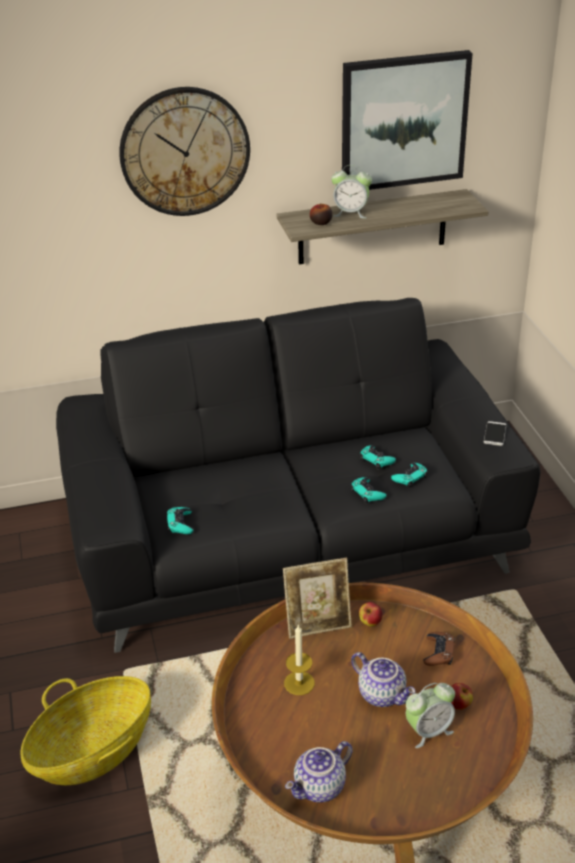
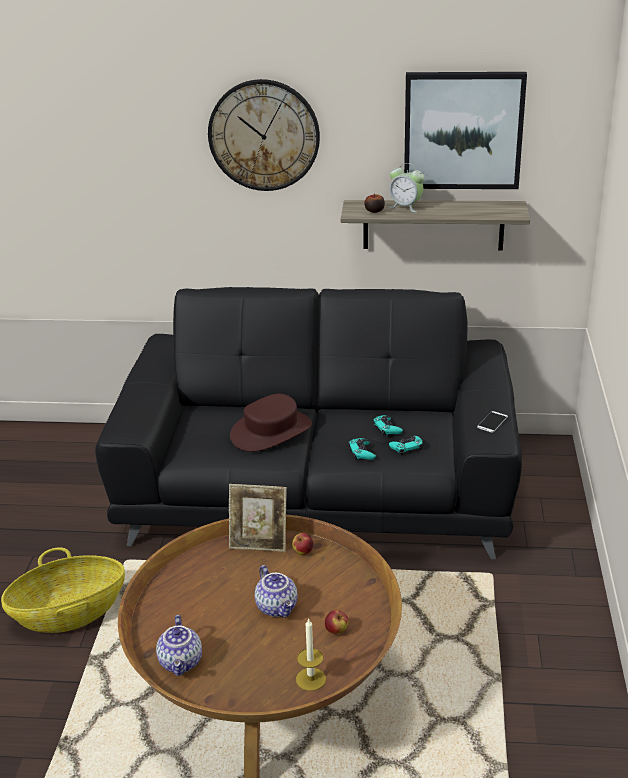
camera: 20 degrees right, 5 degrees down
(180, 524) = (193, 445): turquoise game controller -> none
(257, 489) = (271, 431): none -> brown hat
(299, 683) = (215, 583): candle -> candle (311, 679)
(320, 788) = (182, 662): teapot -> teapot turned 75 degrees counterclockwise
(428, 731) = (297, 644): alarm clock -> none
(439, 652) = (346, 587): brown game controller -> none

